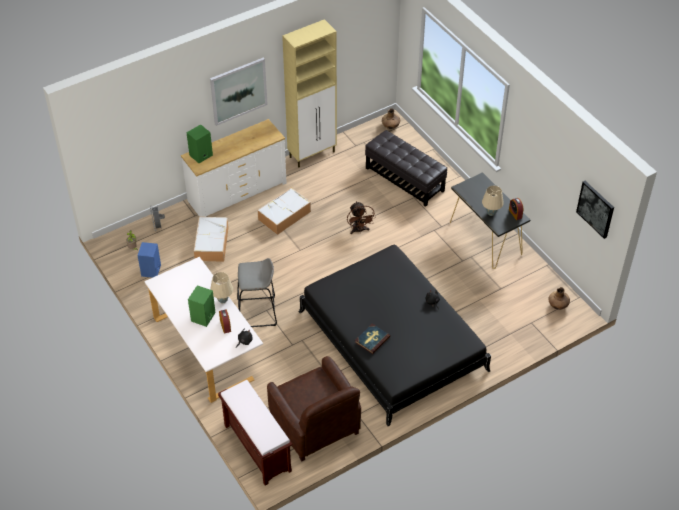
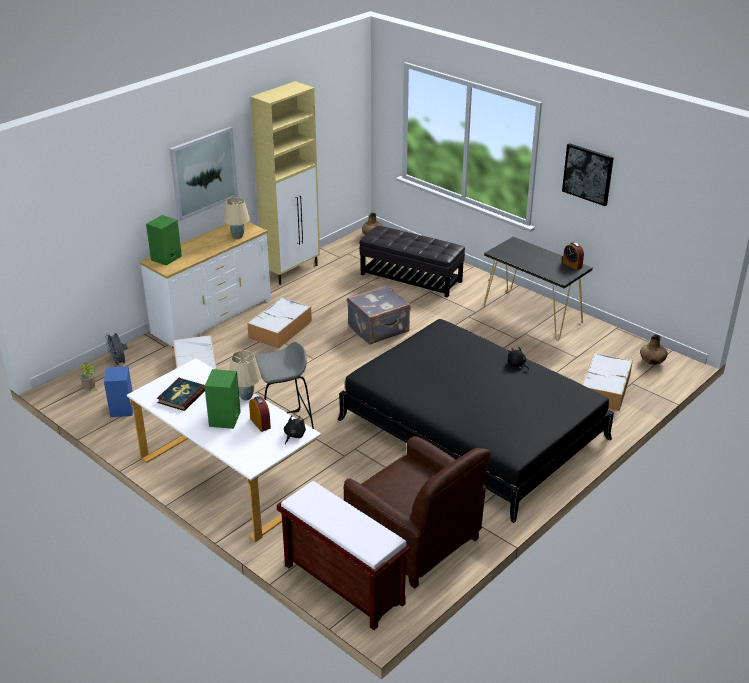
camera: 15 degrees left, 15 degrees down
(359, 230) = (379, 330): brown fan -> grey suitcase
(372, 339) = (461, 413): book -> book (181, 396)
(490, 213) = (544, 268): beige table lamp -> beige table lamp (237, 236)
(507, 324) = (605, 389): none -> storage box
(596, 209) = (691, 211): picture -> picture (588, 174)

